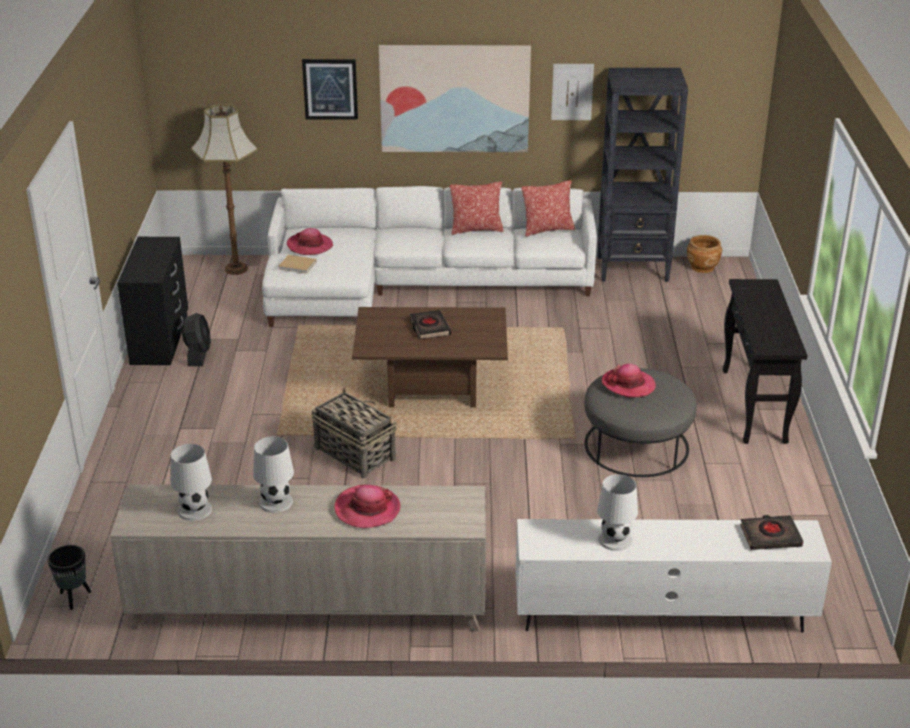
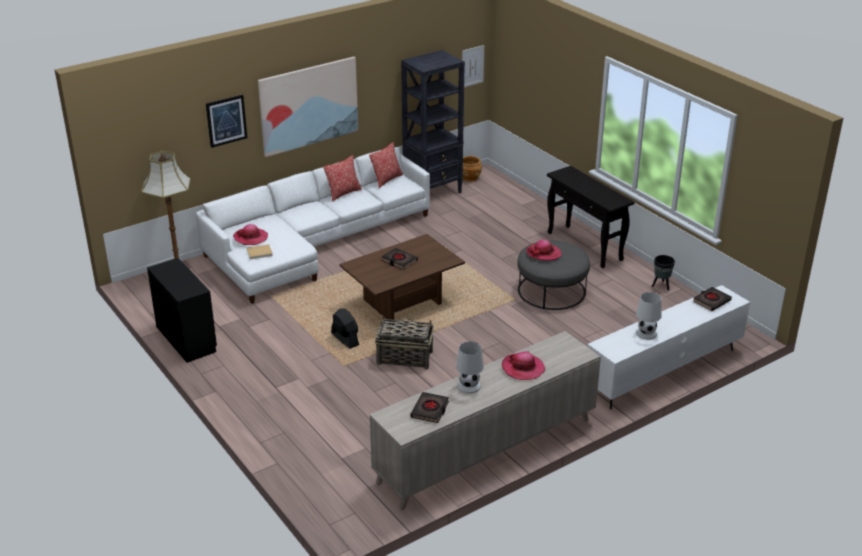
camera: 35 degrees left, 0 degrees up
(74, 598) = (342, 511): black planter -> black planter (661, 286)
(195, 510) = (430, 410): white table lamp -> black book
(198, 354) = (226, 338): black fan -> black fan (345, 339)
(572, 92) = (380, 82): picture -> picture (472, 66)

